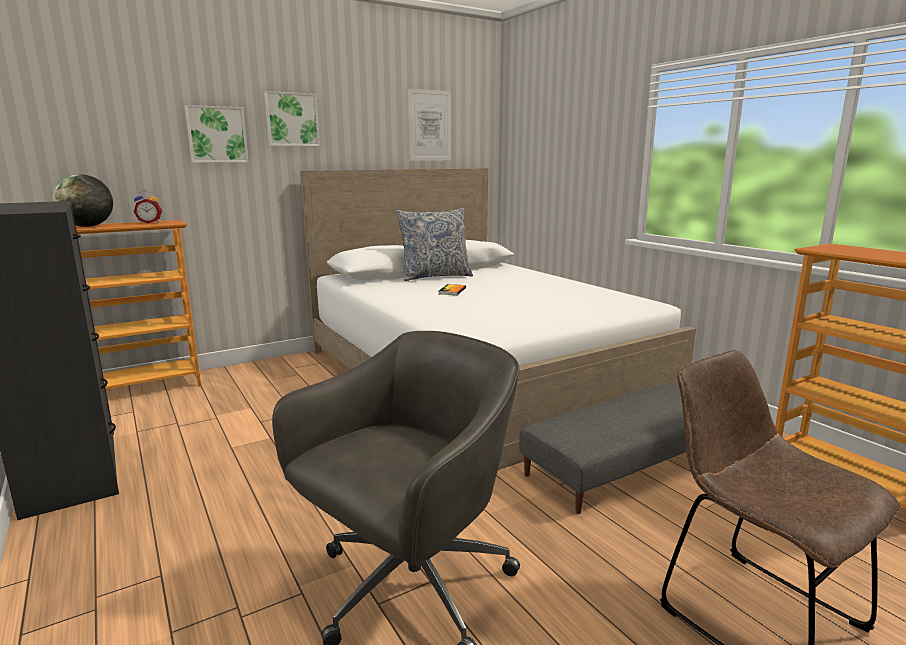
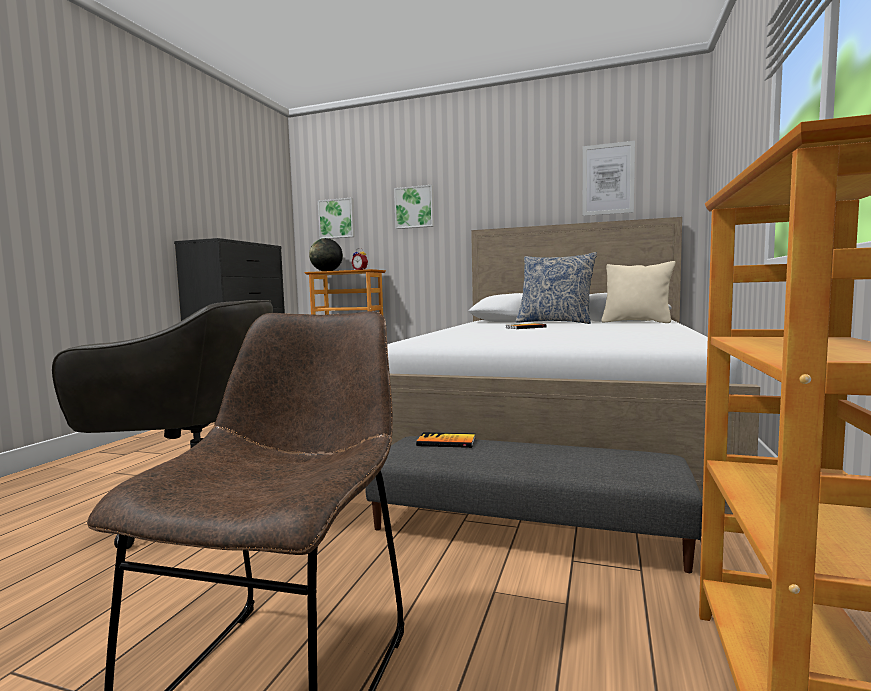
camera: 50 degrees right, 10 degrees down
(291, 119) = (470, 190): picture -> picture (337, 219)
(495, 269) = (636, 322): none -> beige pillow
(573, 422) = (446, 442): none -> book

